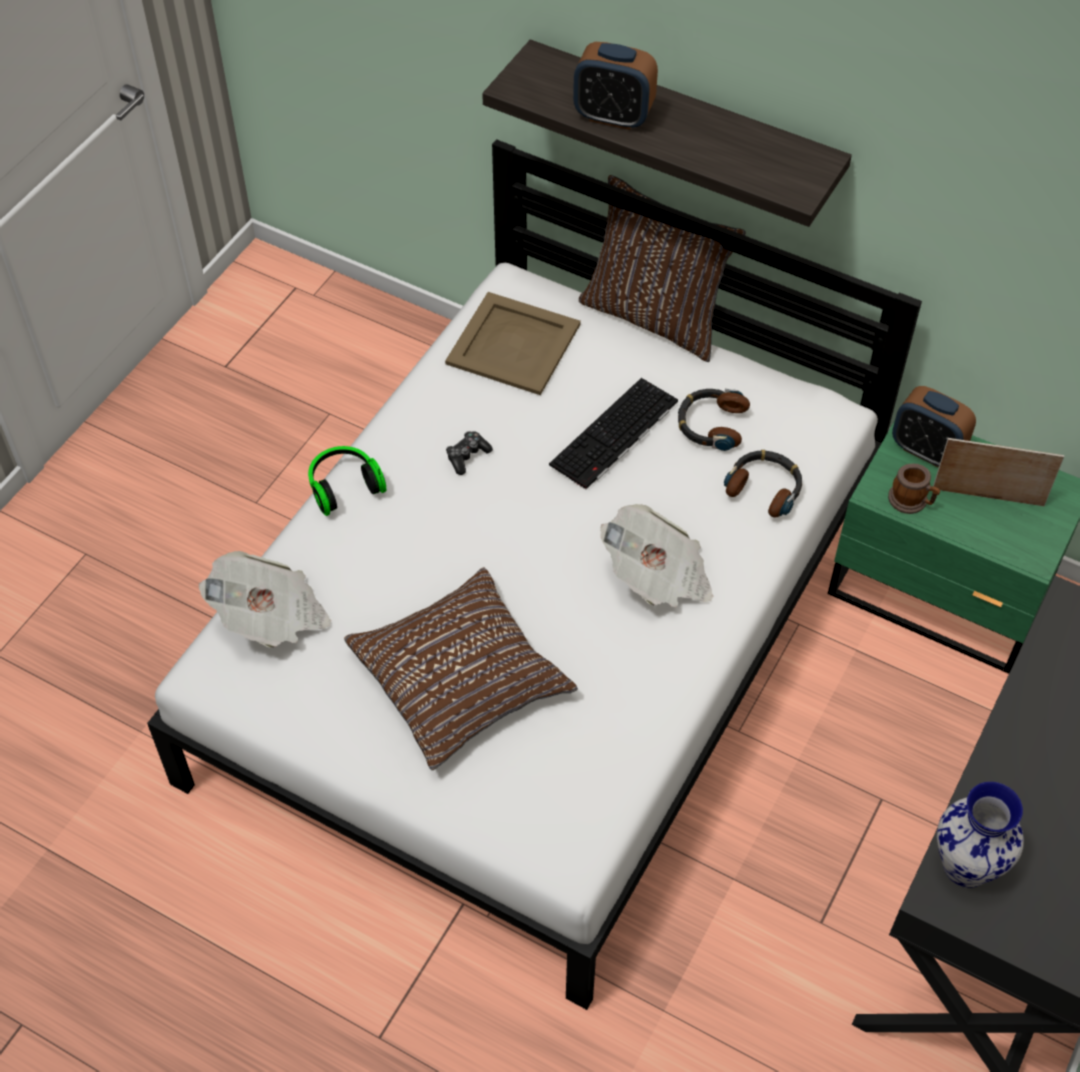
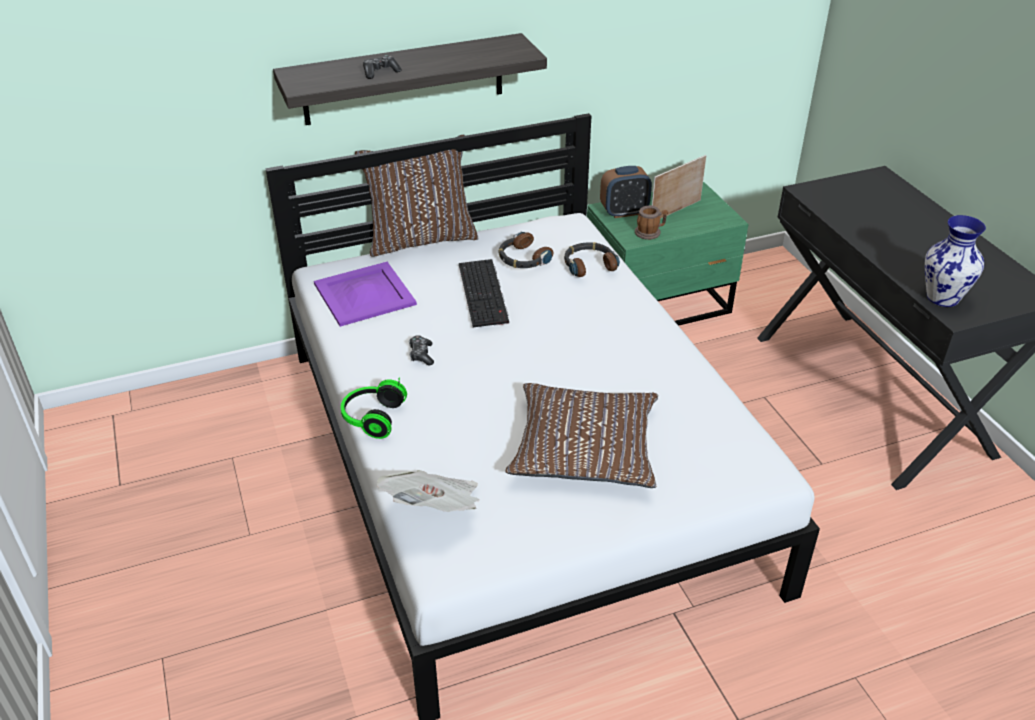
camera: 50 degrees left, 15 degrees down
(514, 343) = (365, 293): beige tray -> purple tray
(613, 116) = (380, 72): alarm clock -> game controller
(657, 577) = (602, 332): newspaper -> none

